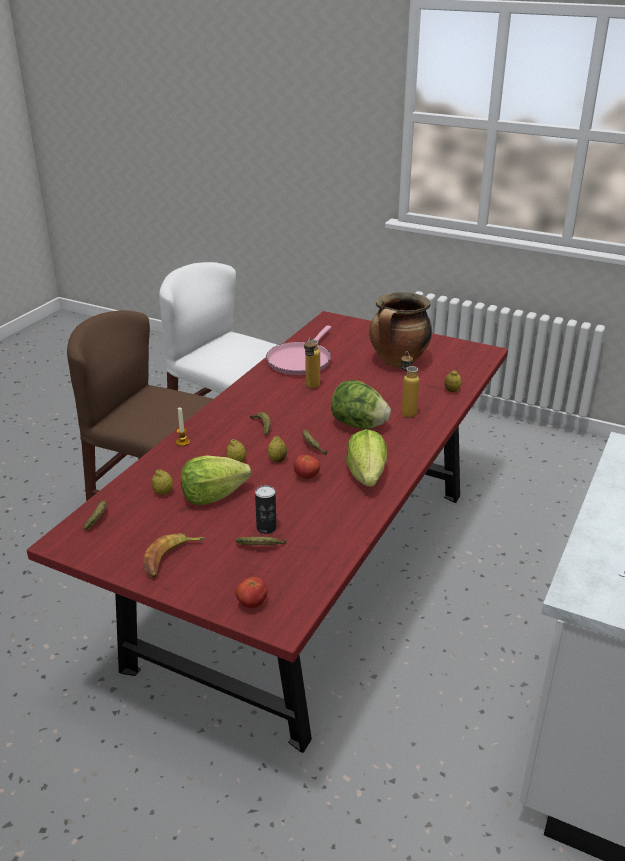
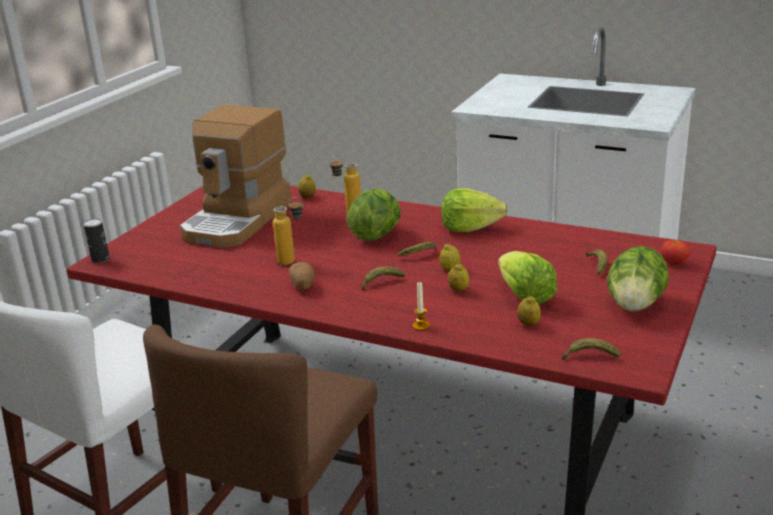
camera: 90 degrees left, 5 degrees down
(171, 558) = (635, 305): banana -> lettuce
(266, 528) = (568, 265): can -> can (100, 259)
(267, 393) = (303, 286): none -> potato
(300, 360) = (217, 272): pink frying pan -> none
(306, 476) = (477, 253): tomato -> none
(398, 362) = (238, 221): cooking pot -> coffee machine

